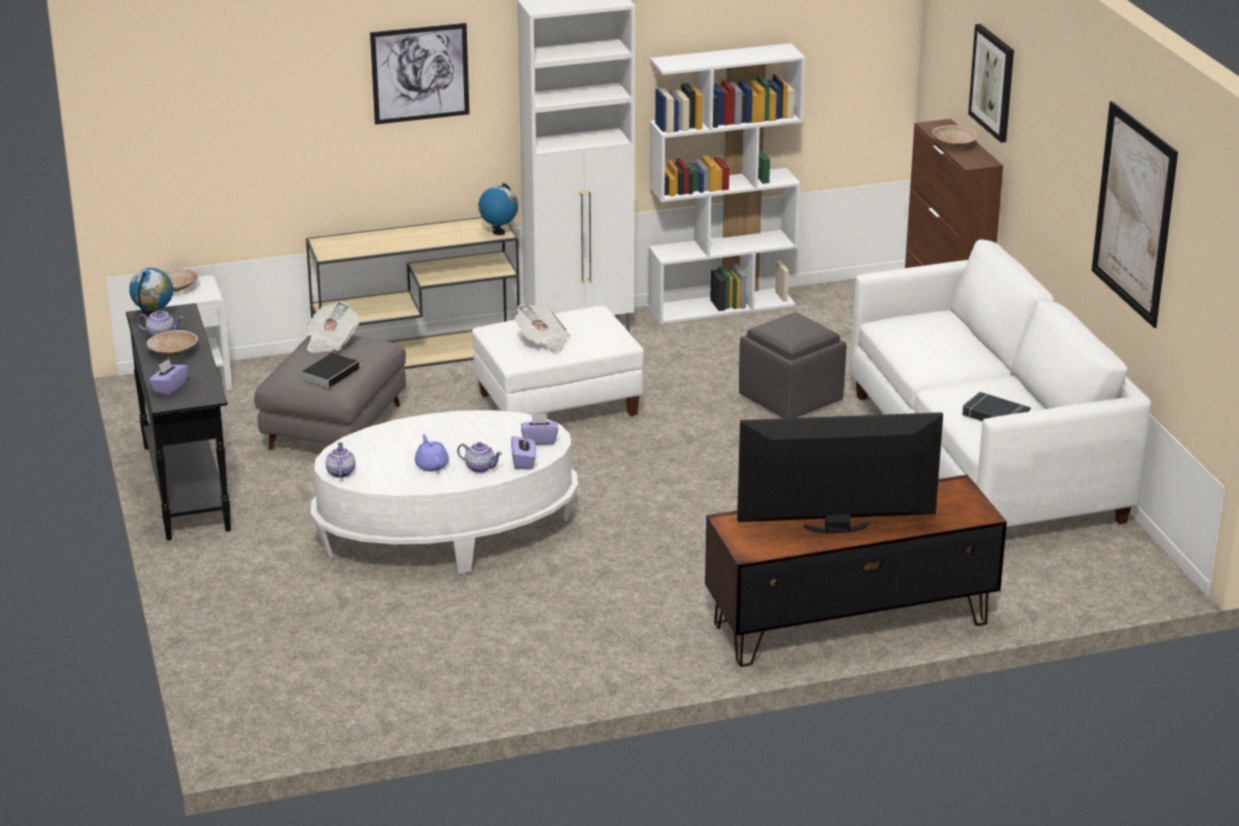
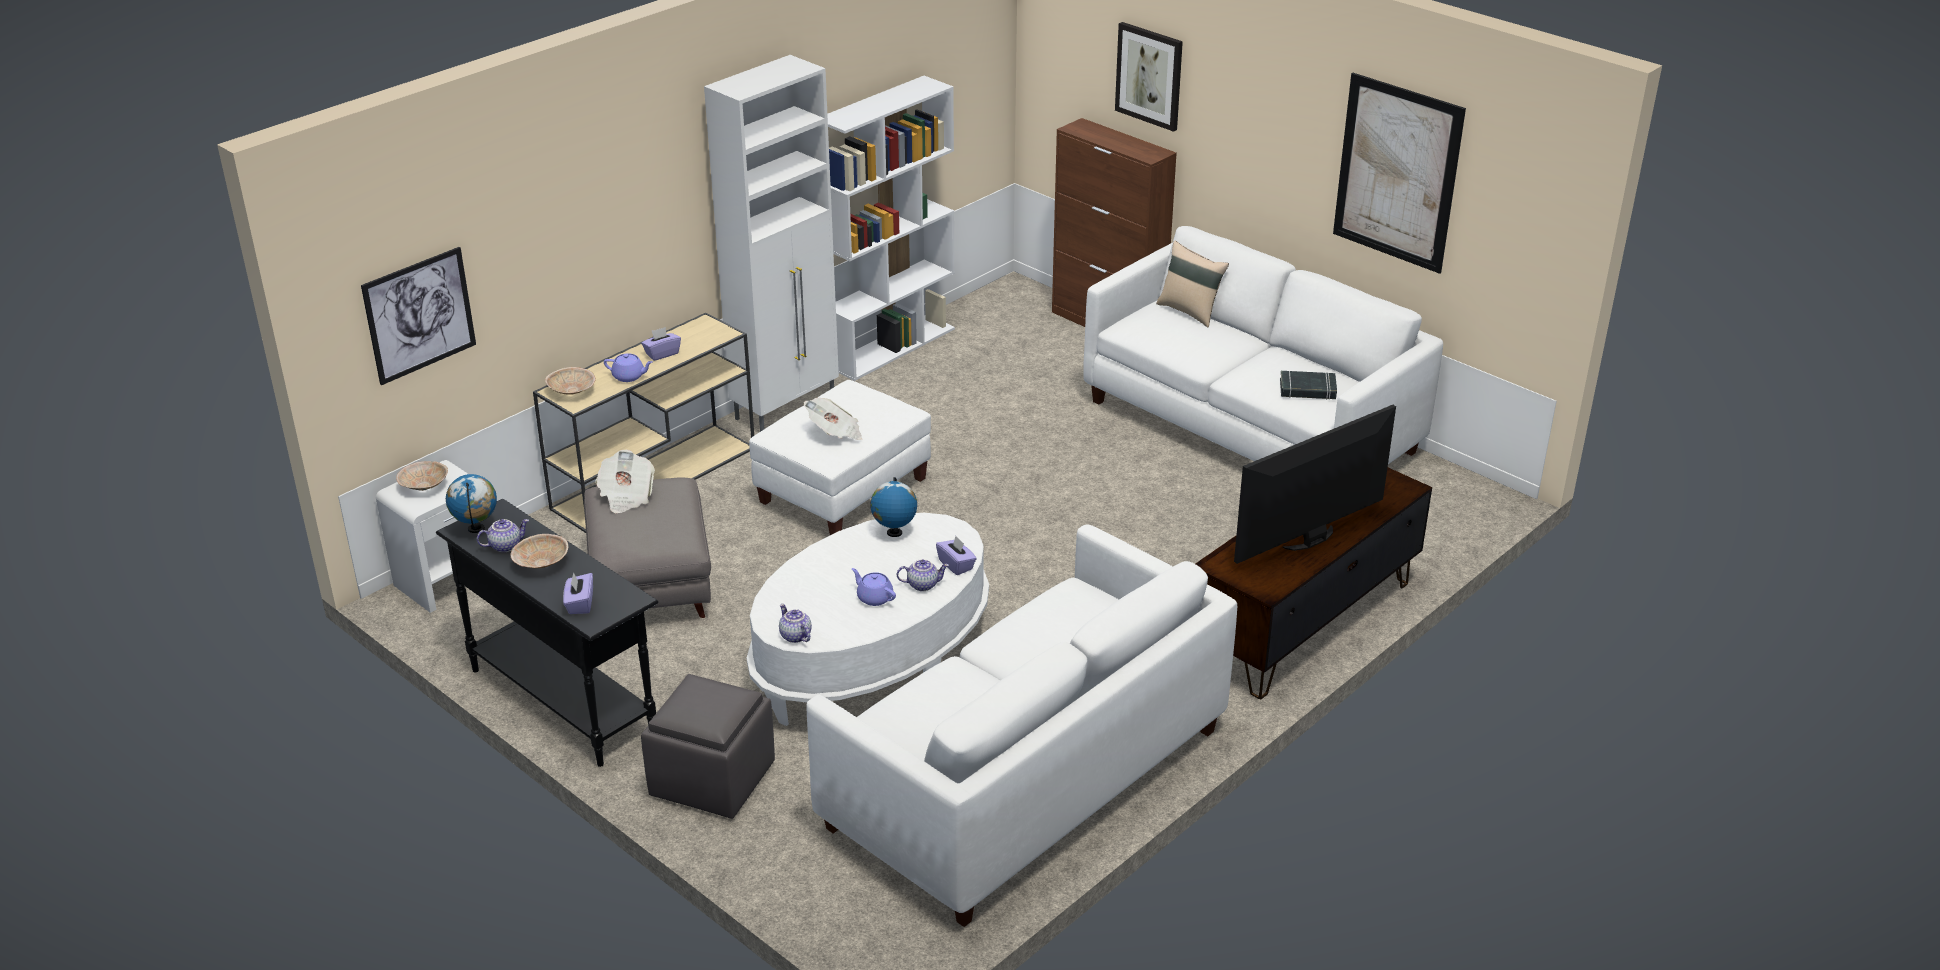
camera: 30 degrees left, 5 degrees up
(331, 373) = (662, 529): book -> none
(389, 246) = (629, 376): none -> purple teapot
(420, 73) = (620, 186): picture -> picture (419, 315)
(475, 656) = (1025, 779): none -> white sofa
(498, 232) = (722, 333): globe -> globe (894, 533)
(539, 440) = (947, 538): purple tissue box -> purple tissue box (662, 354)
(792, 398) = (1041, 420): grey ottoman -> grey ottoman (714, 779)
(954, 146) = (1116, 143): beige bowl -> beige bowl (572, 392)
(961, 325) = (1190, 311): none -> beige pillow

